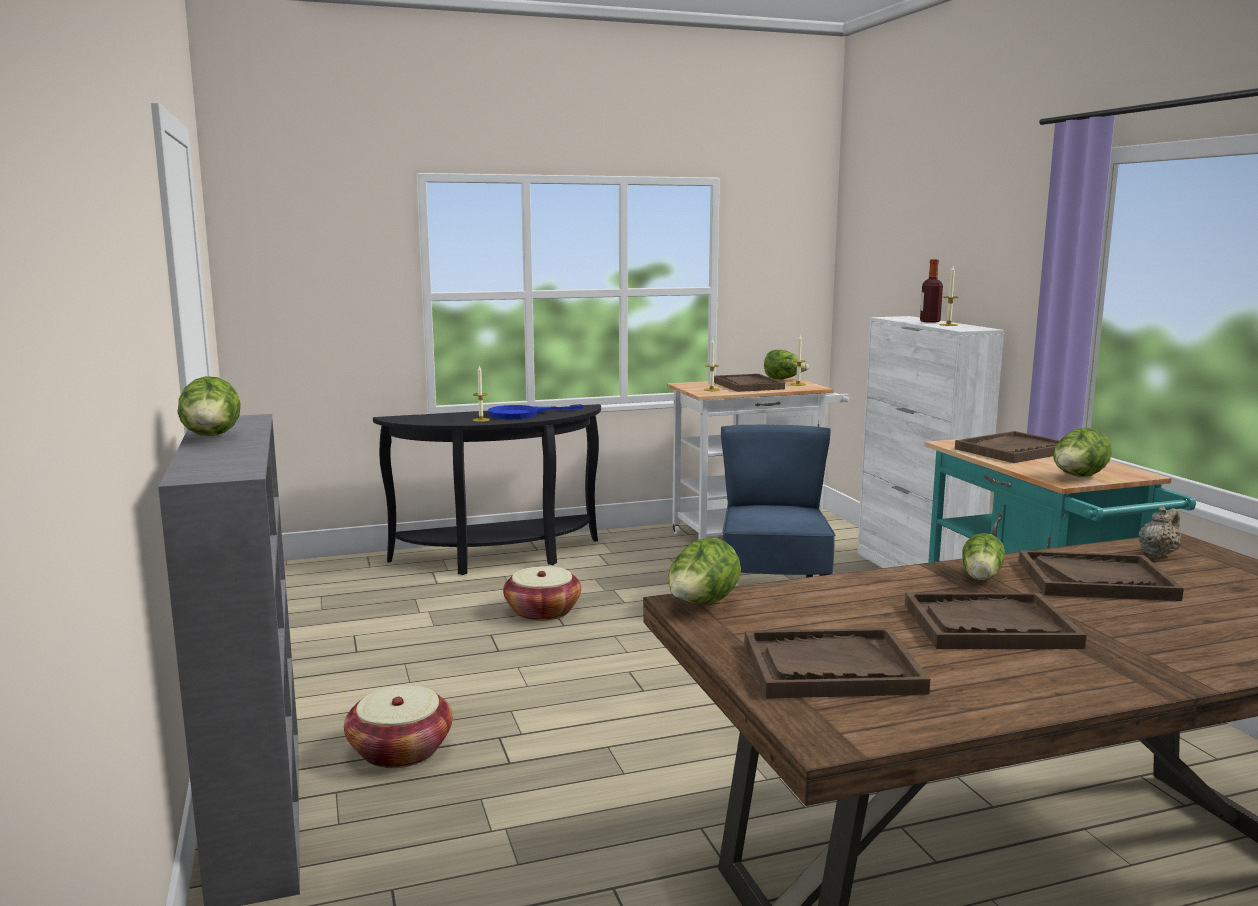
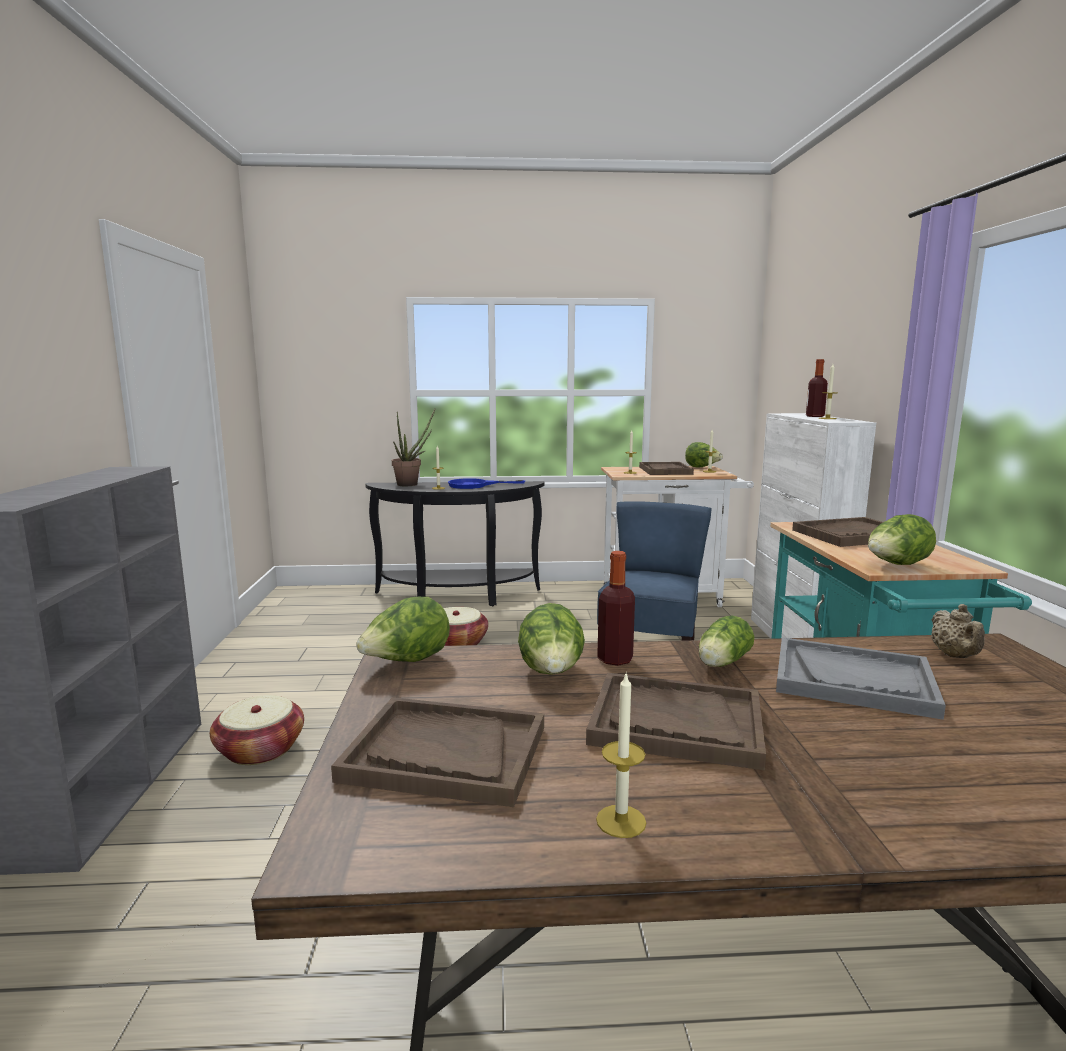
camera: 15 degrees right, 0 degrees up
(212, 437) = (77, 479): lettuce -> lettuce (552, 674)
(437, 416) = (411, 484): none -> potted plant
(888, 583) = (615, 659): none -> bottle
(1015, 692) = (621, 821): none -> candle
(1096, 580) = (853, 680): brown tray -> grey tray
(1158, 554) = (955, 656): beige teapot -> beige teapot turned 120 degrees clockwise

